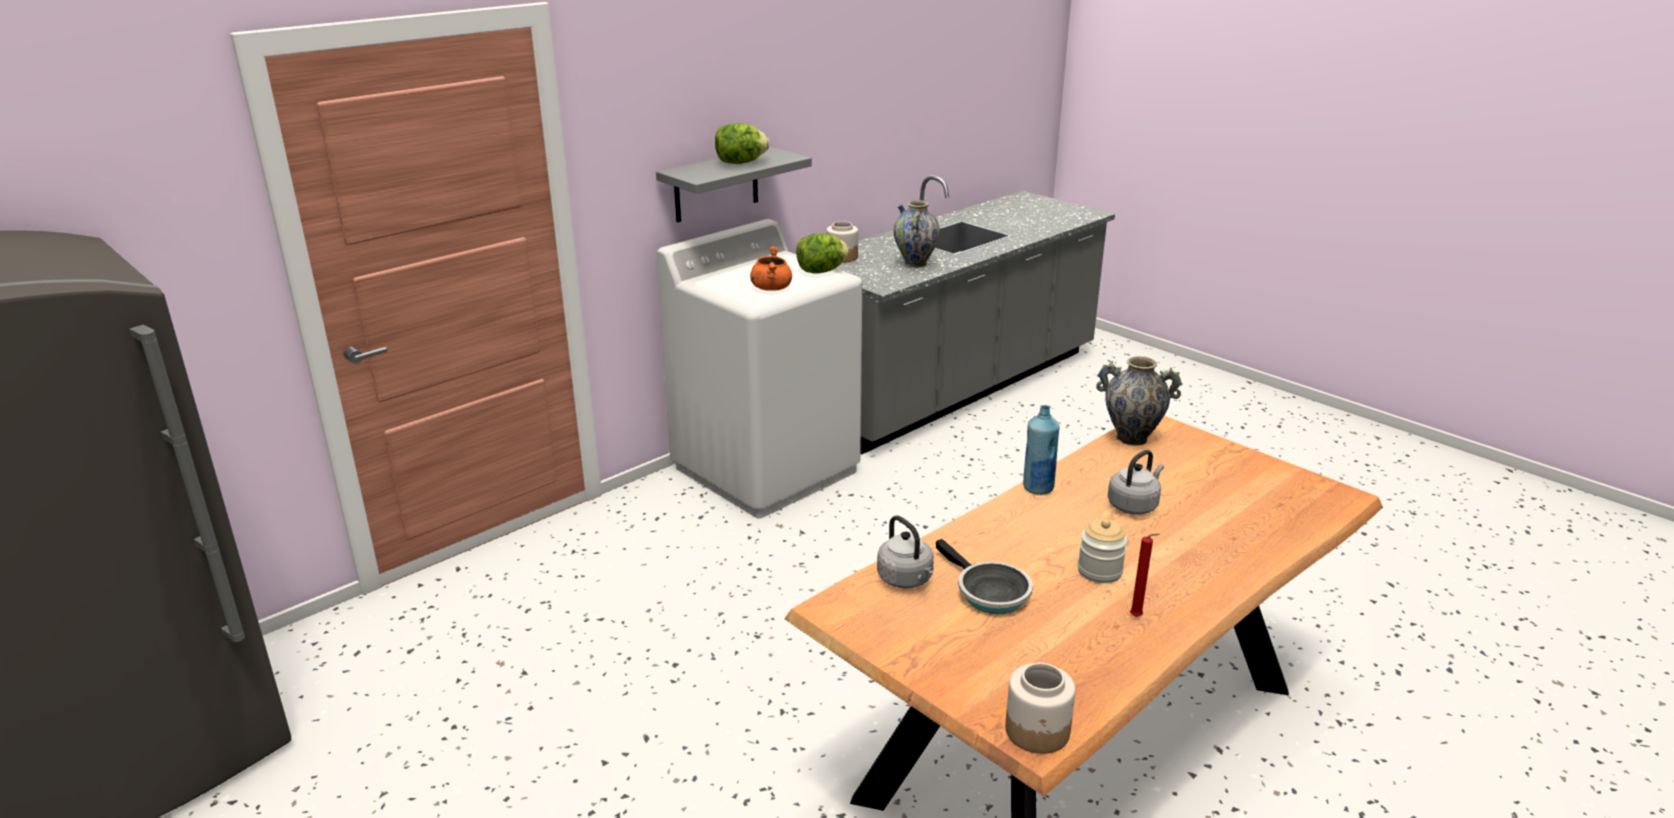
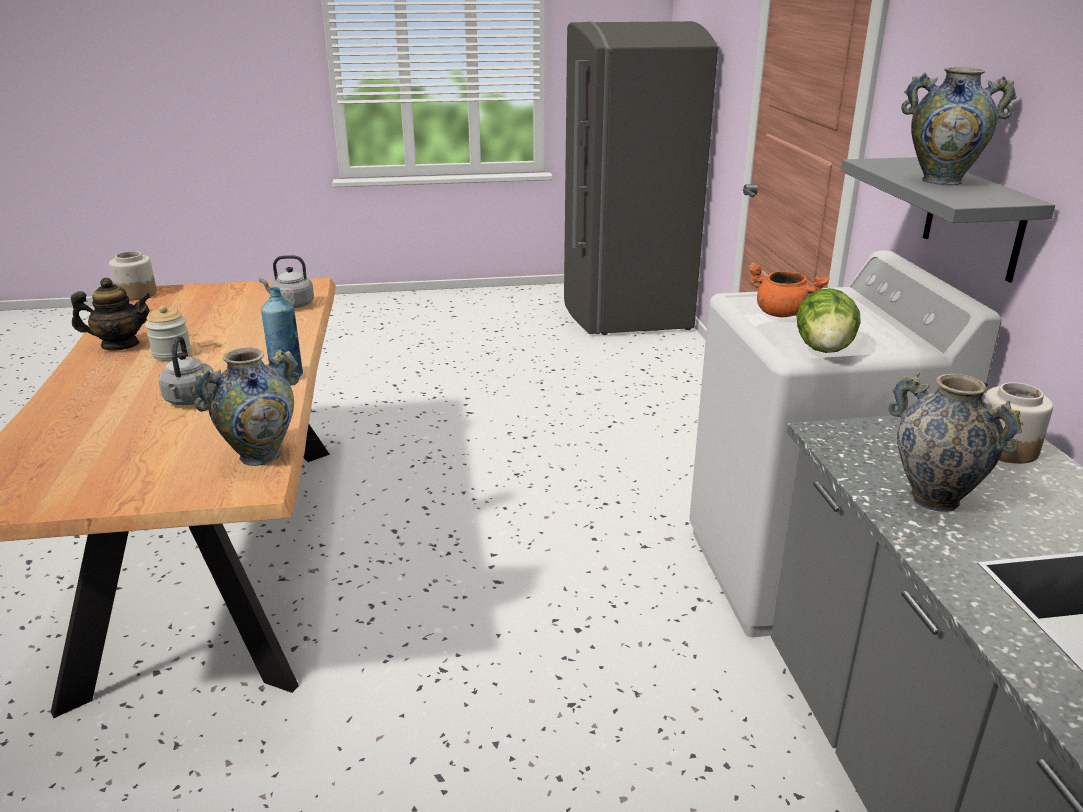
camera: 125 degrees right, 0 degrees up
(740, 163) = (941, 181): lettuce -> vase
(988, 592) = (233, 319): frying pan -> none
(1137, 617) = (120, 345): red candle -> teapot

